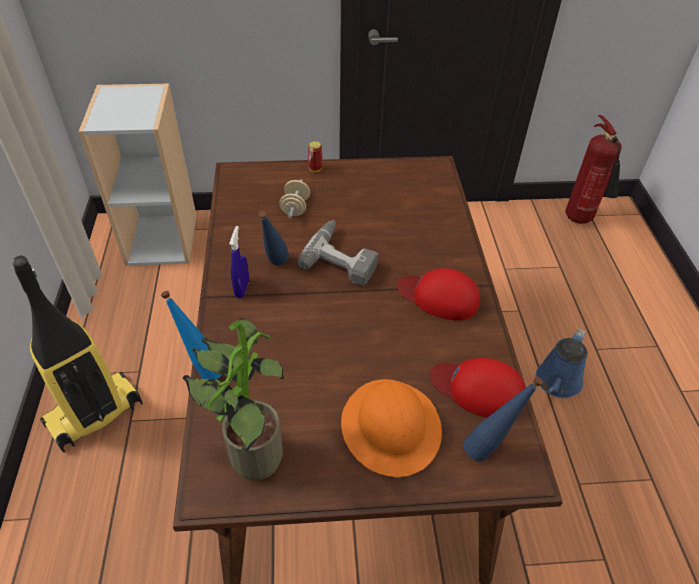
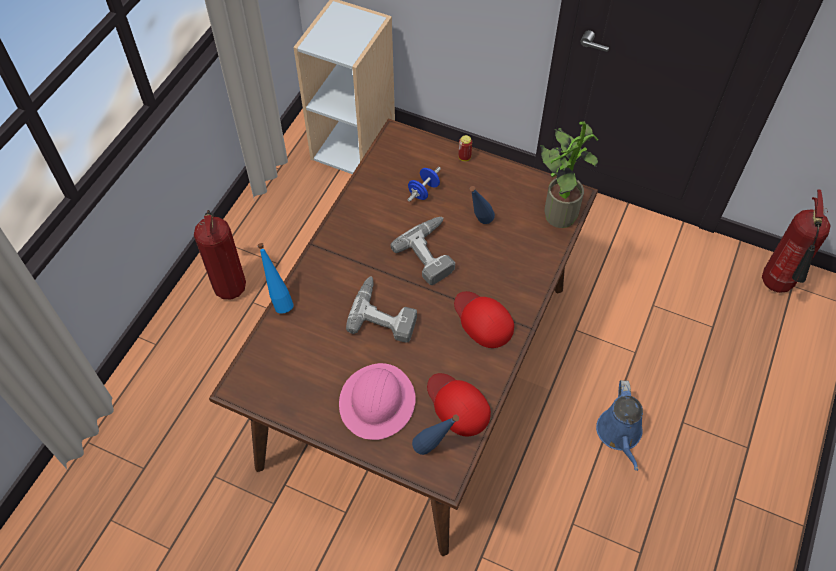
camera: 30 degrees right, 10 degrees up
(94, 415) = (229, 285): vacuum cleaner -> fire extinguisher
(242, 289) = (340, 248): blue spray bottle -> none
(249, 455) = (275, 376): potted plant -> potted plant (556, 212)
(275, 267) = (375, 240): blue bottle -> blue bottle (479, 224)
(295, 208) = (423, 191): beige dumbbell -> blue dumbbell
(334, 332) = (385, 313): none -> power drill
(391, 427) = (377, 402): orange hard hat -> pink hard hat
(557, 383) = (619, 434): blue watering can -> blue watering can turned 60 degrees counterclockwise

